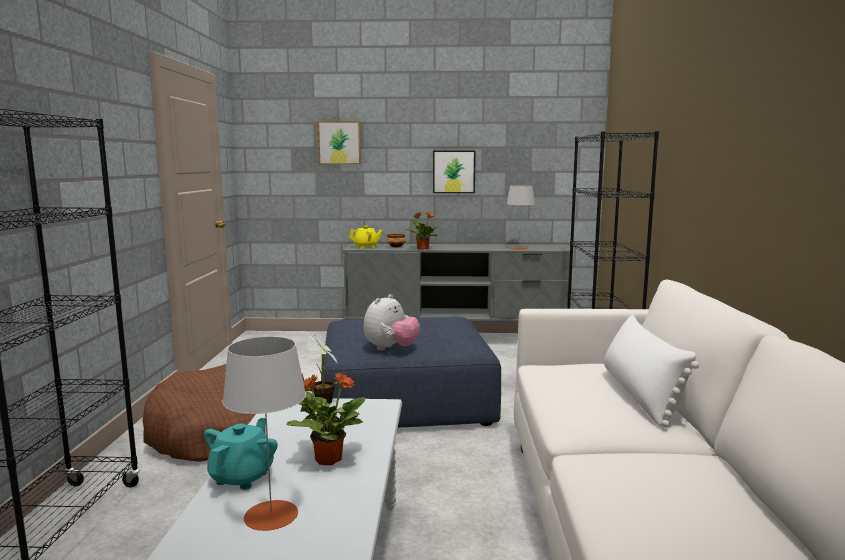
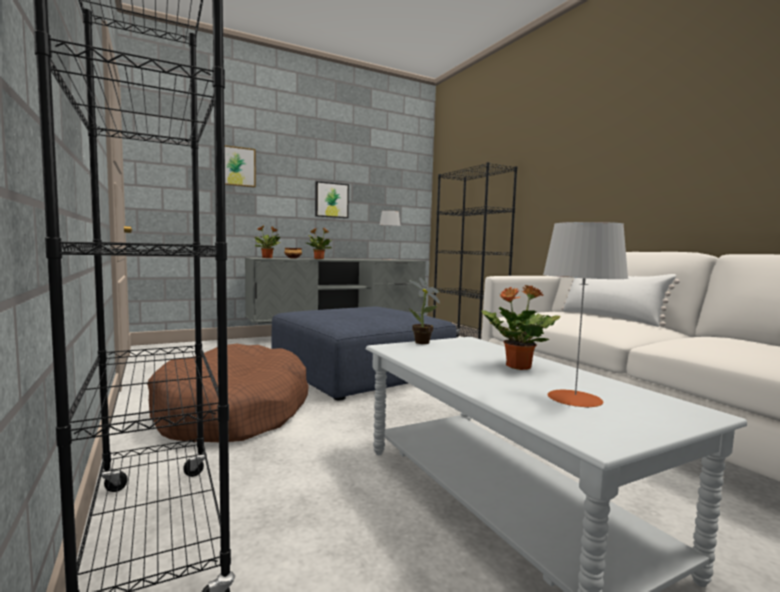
camera: 30 degrees left, 5 degrees down
(242, 477) = (487, 384): turquoise teapot -> none
(366, 247) = (267, 258): yellow teapot -> potted plant
(390, 348) = (373, 321): plush toy -> none

